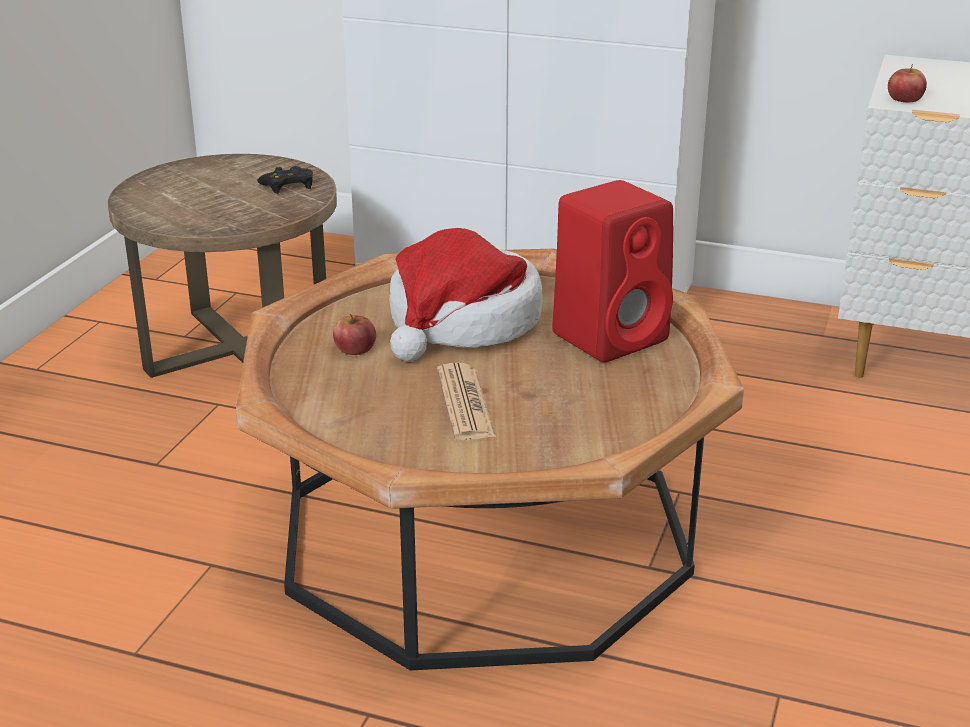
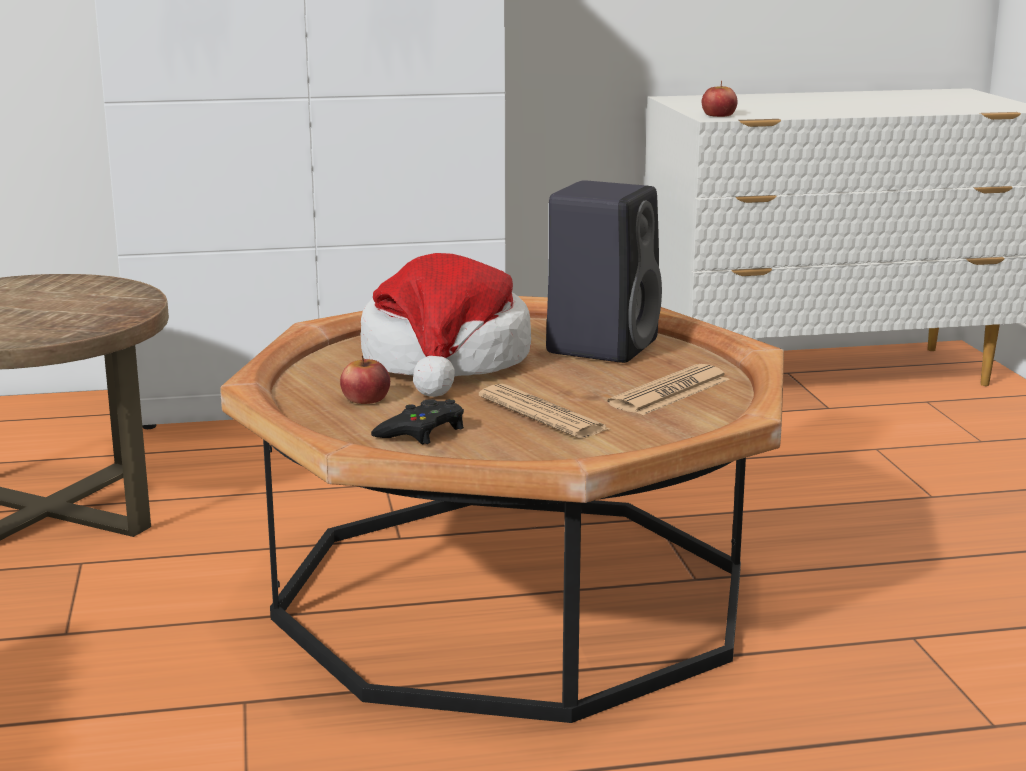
camera: 30 degrees left, 10 degrees down
(288, 186) = (98, 293): black game controller -> black game controller (422, 432)
(598, 408) = (670, 392): none -> newspaper
(612, 336) = (602, 345): red speaker -> black speaker

